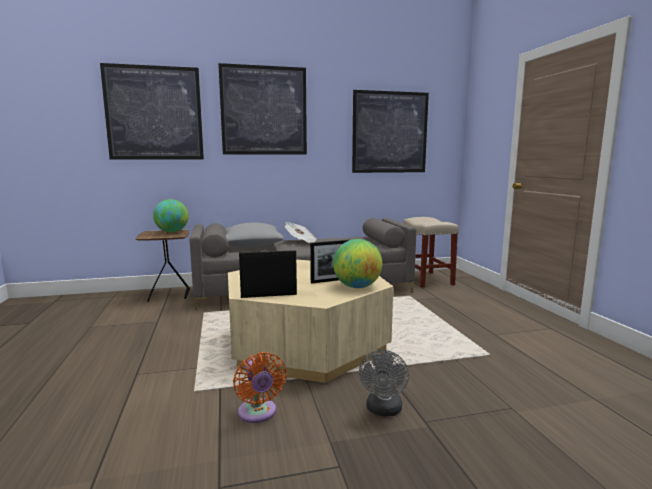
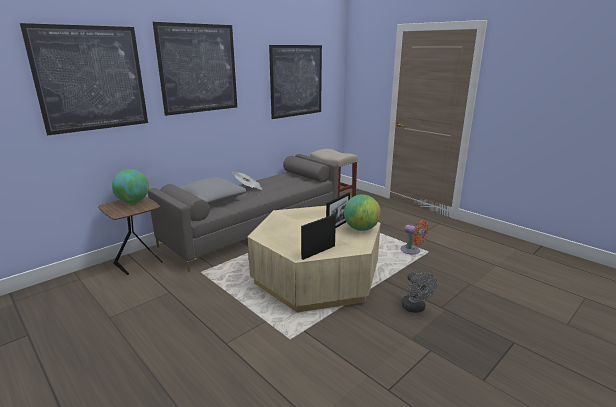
camera: 30 degrees left, 10 degrees up
(258, 414) = (351, 338): orange fan -> orange fan (412, 251)

